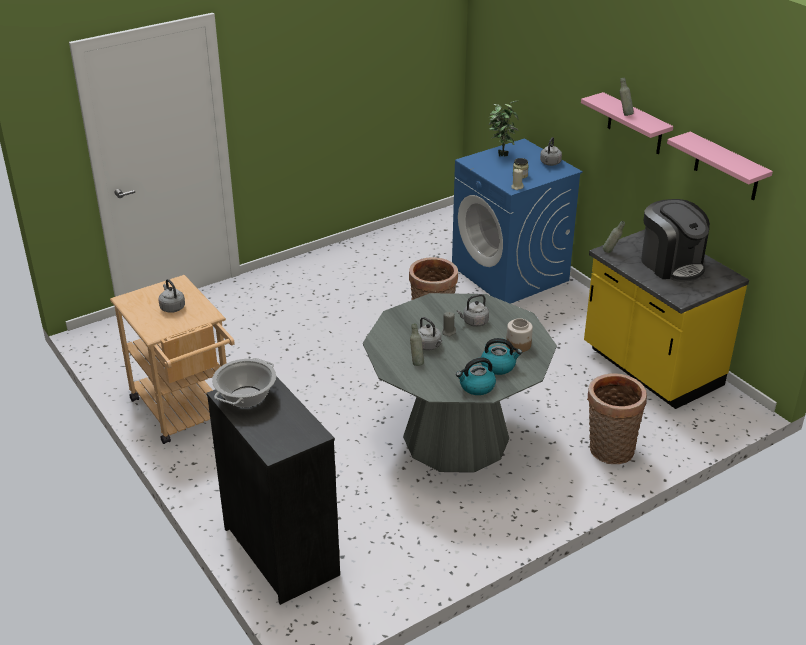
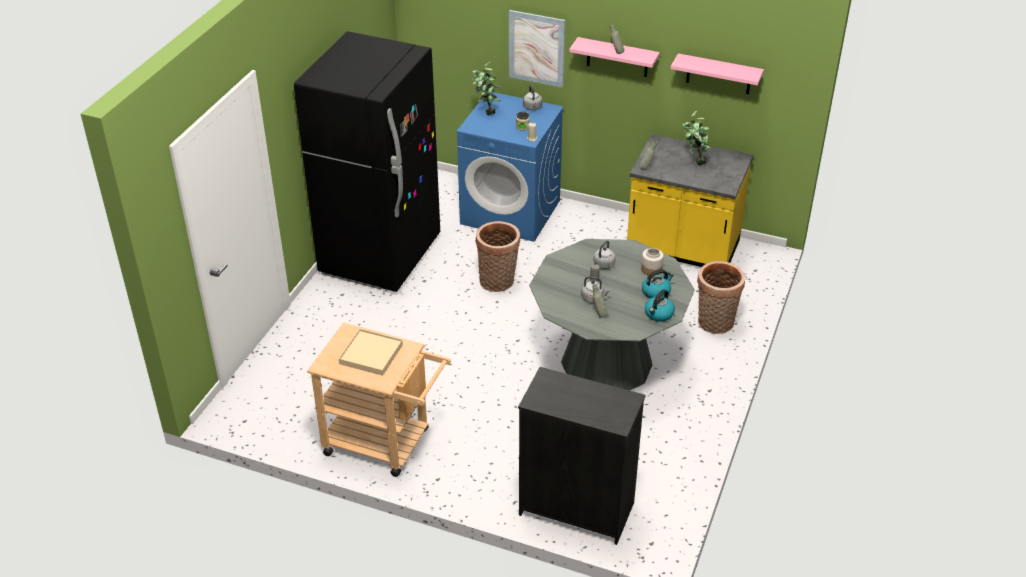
camera: 35 degrees left, 5 degrees up
(172, 307) = (371, 354): grey kettle -> beige tray
(246, 397) = (550, 395): cooking pot -> none
(355, 266) = (381, 255): none -> black fridge
(568, 99) = (536, 48): none -> picture
(671, 264) = (694, 162): coffee machine -> potted plant

